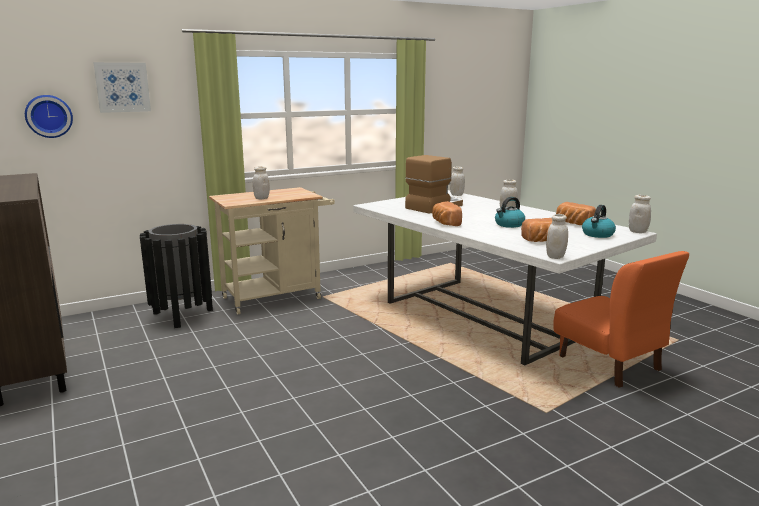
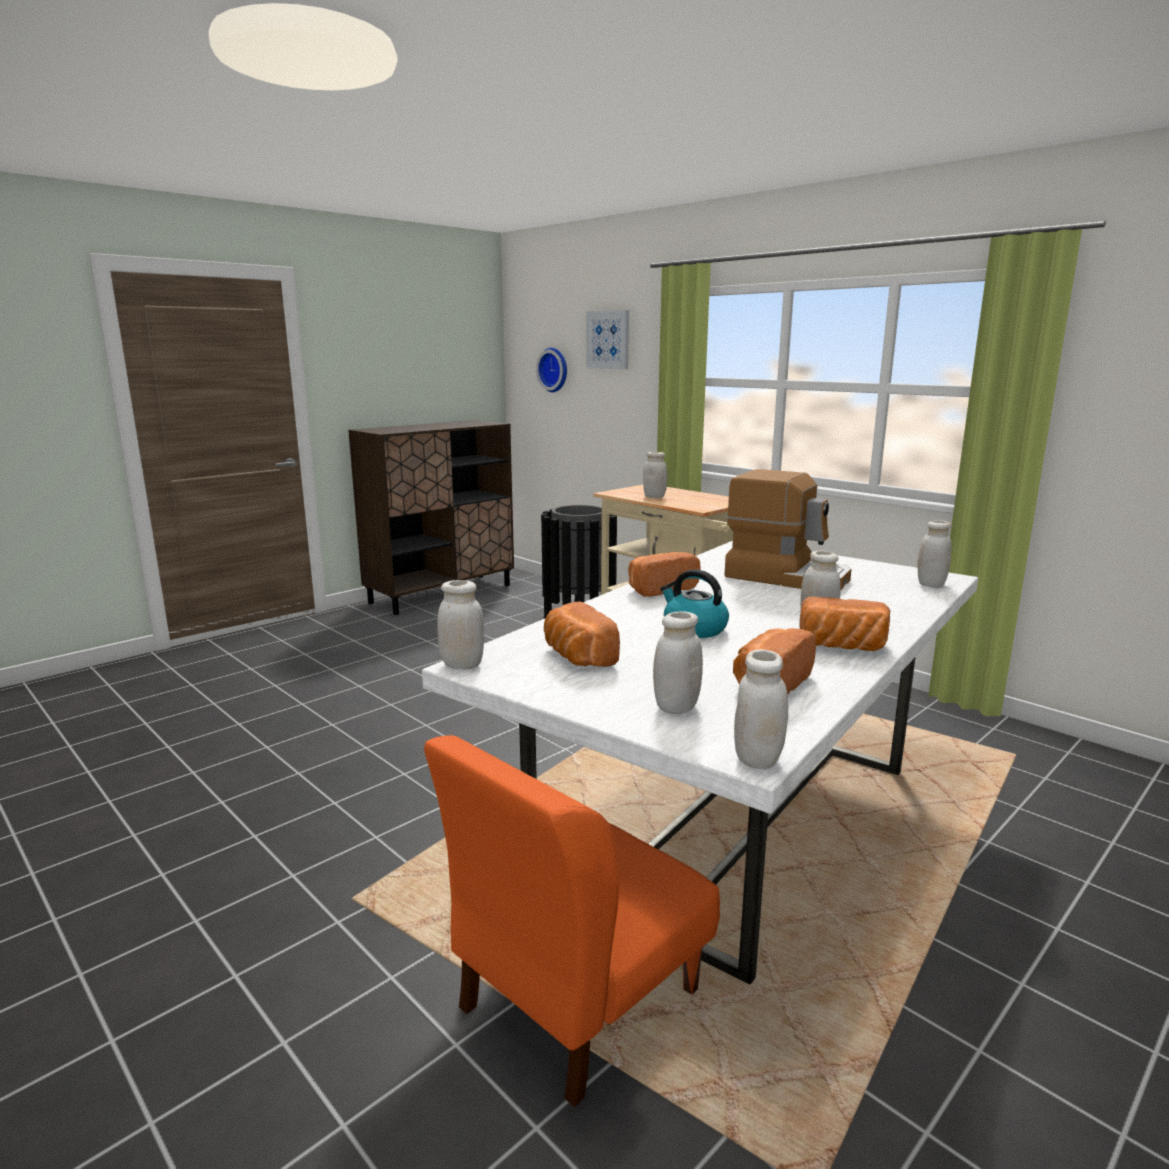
camera: 75 degrees right, 0 degrees up
(533, 213) = (842, 647): none -> bread
(597, 234) = (676, 707): kettle -> white jar

